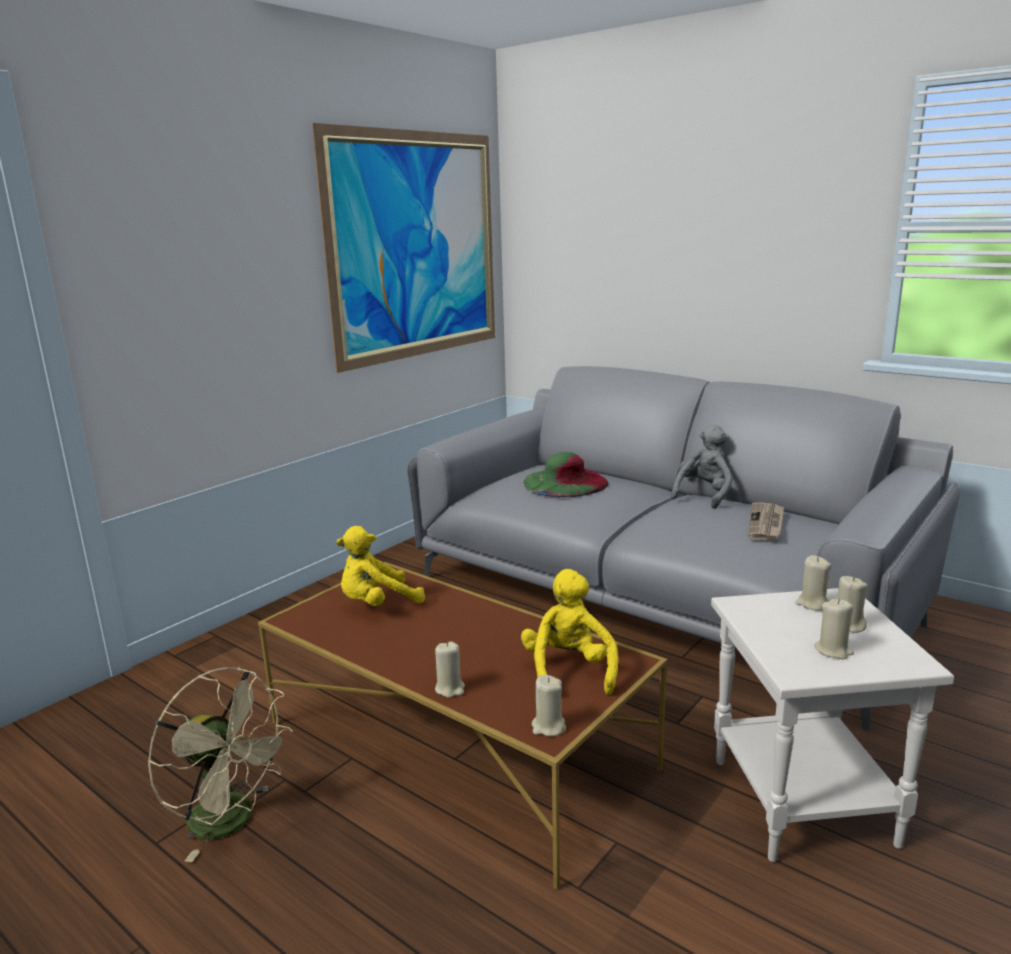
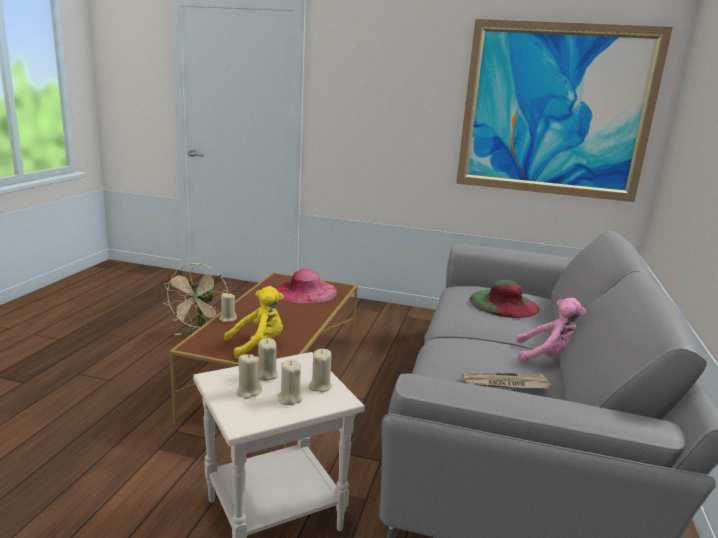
camera: 65 degrees right, 0 degrees up
(377, 604) = (305, 291): yellow plush toy -> pink hat
(548, 727) = (200, 346): beige candle -> beige candle (266, 375)
(704, 495) = (548, 357): grey plush toy -> pink plush toy

